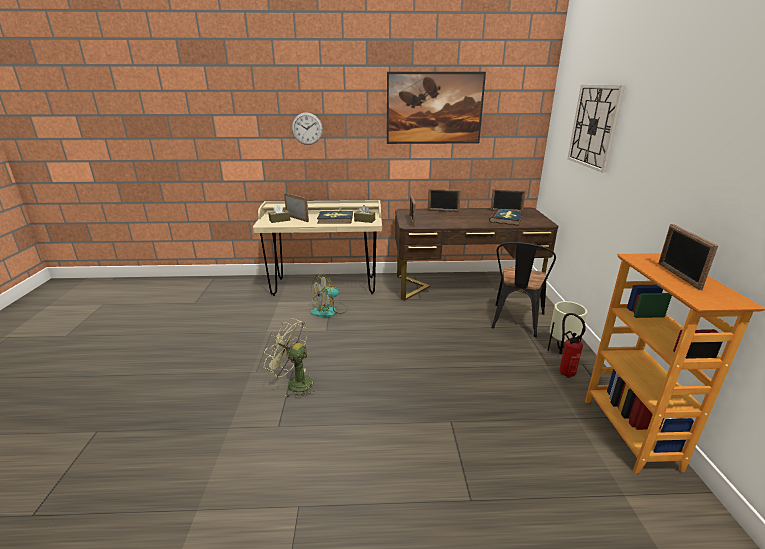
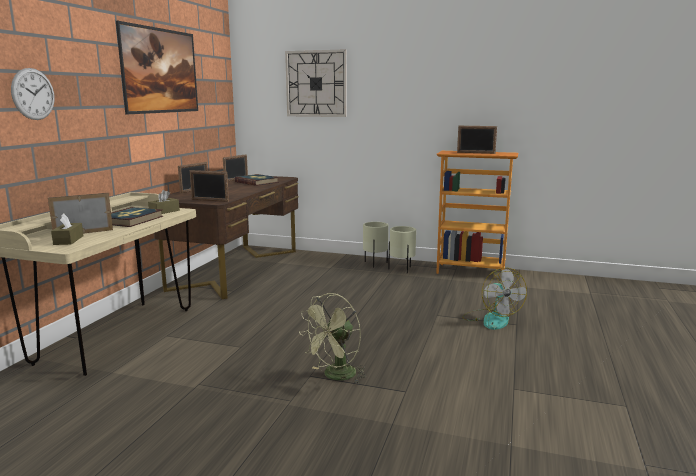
camera: 70 degrees left, 10 degrees down
(329, 311) = (195, 339): fan -> fan (491, 319)
(515, 323) = (324, 267): black chair -> none
(565, 372) = (402, 270): fire extinguisher -> beige planter

